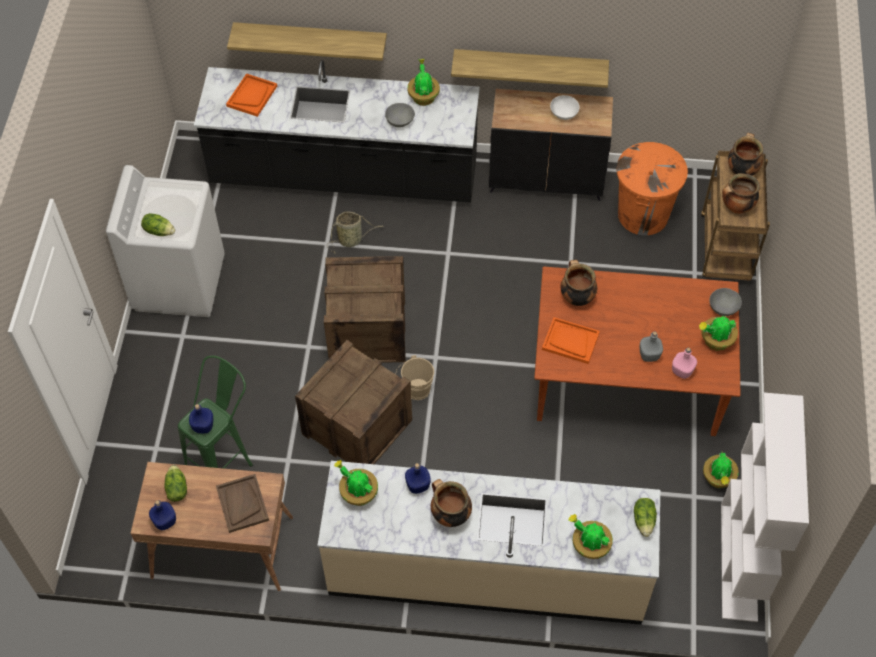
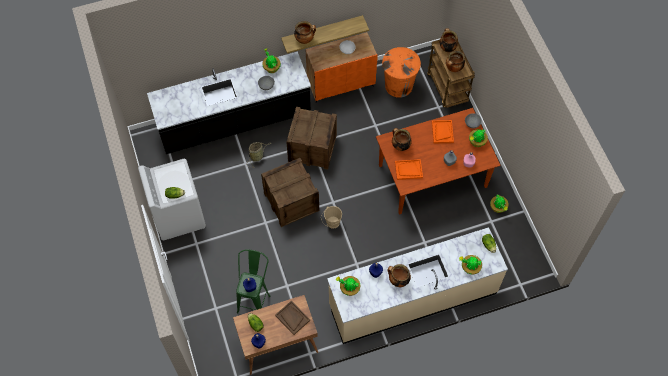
camera: 25 degrees left, 5 degrees up
(252, 96) = (180, 101): orange tray -> orange tray (442, 132)
(310, 38) = (202, 58): shelf -> none
(357, 427) = (312, 254): crate -> crate (312, 148)
(491, 65) = (305, 39): none -> cooking pot
(547, 179) = (341, 84): black cabinet -> orange cabinet
(739, 562) = (526, 244): white bookcase -> none

